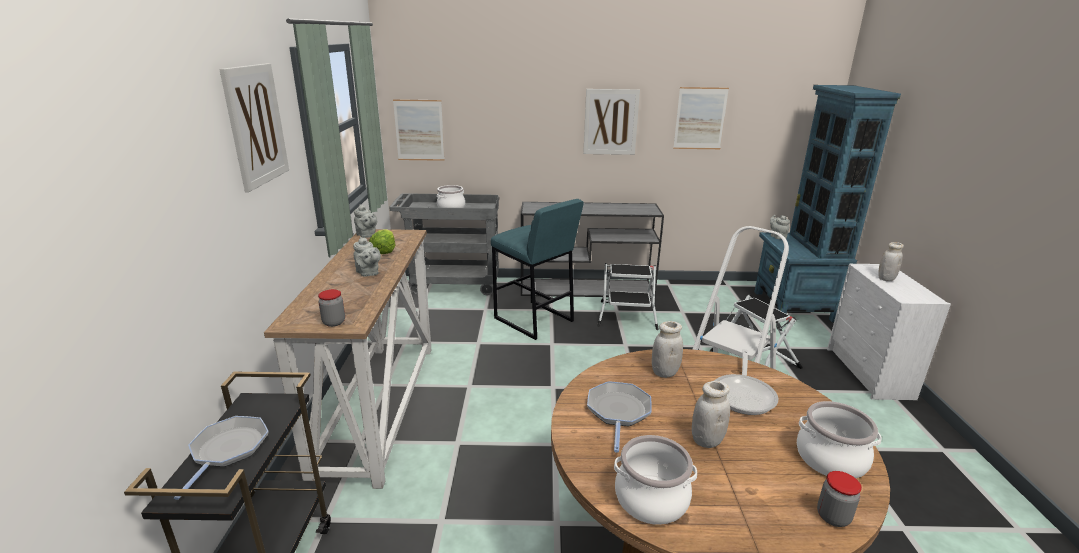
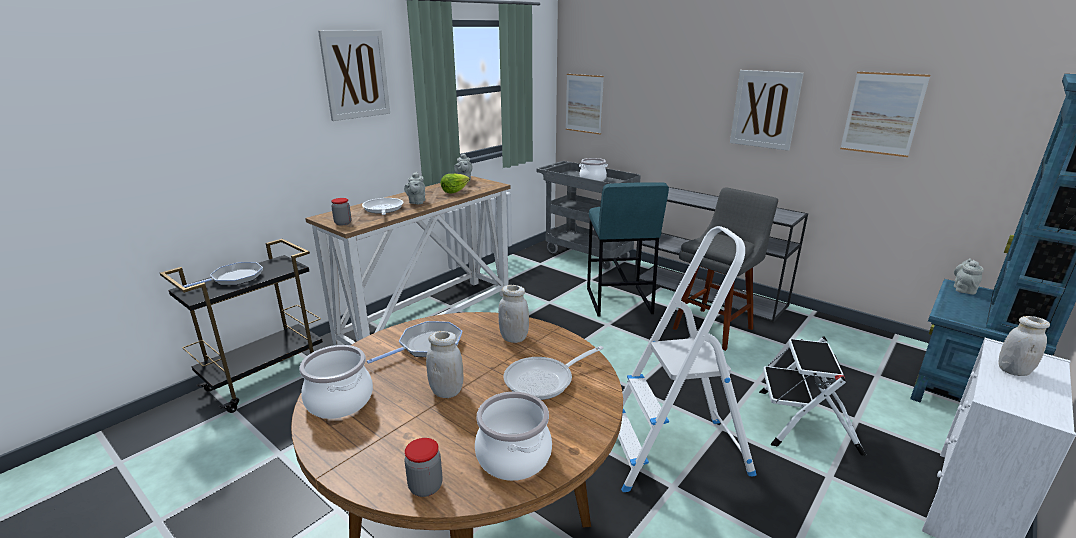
camera: 40 degrees right, 0 degrees up
(347, 292) = (383, 209): none -> frying pan
(626, 315) = (715, 327): step ladder -> grey stool

